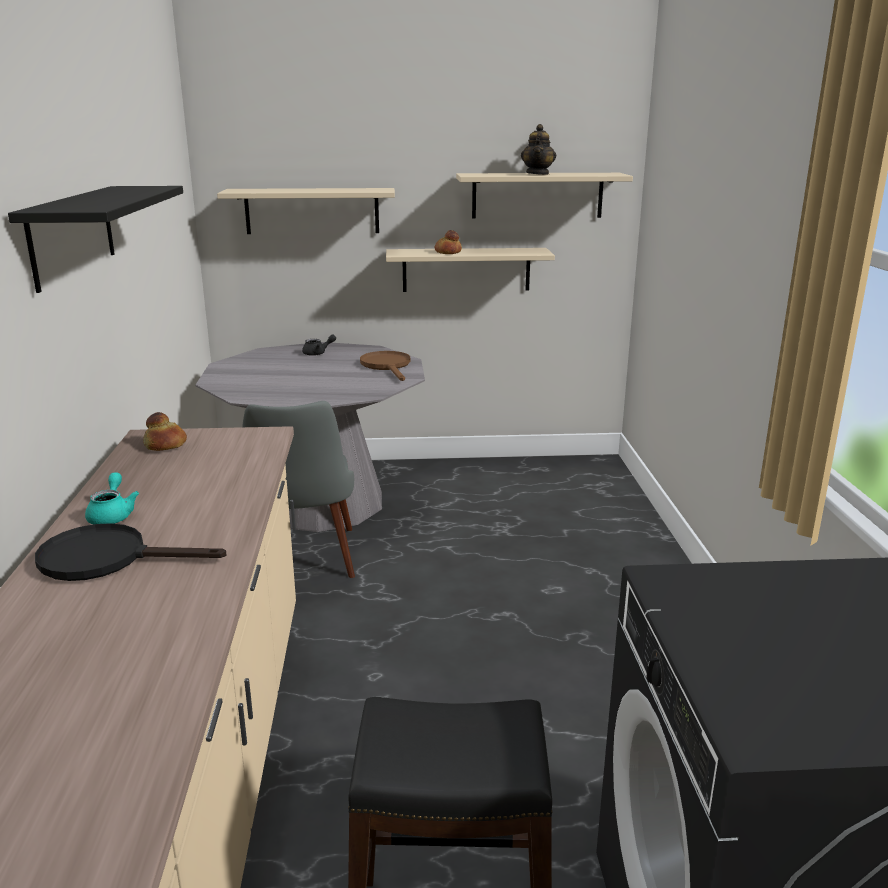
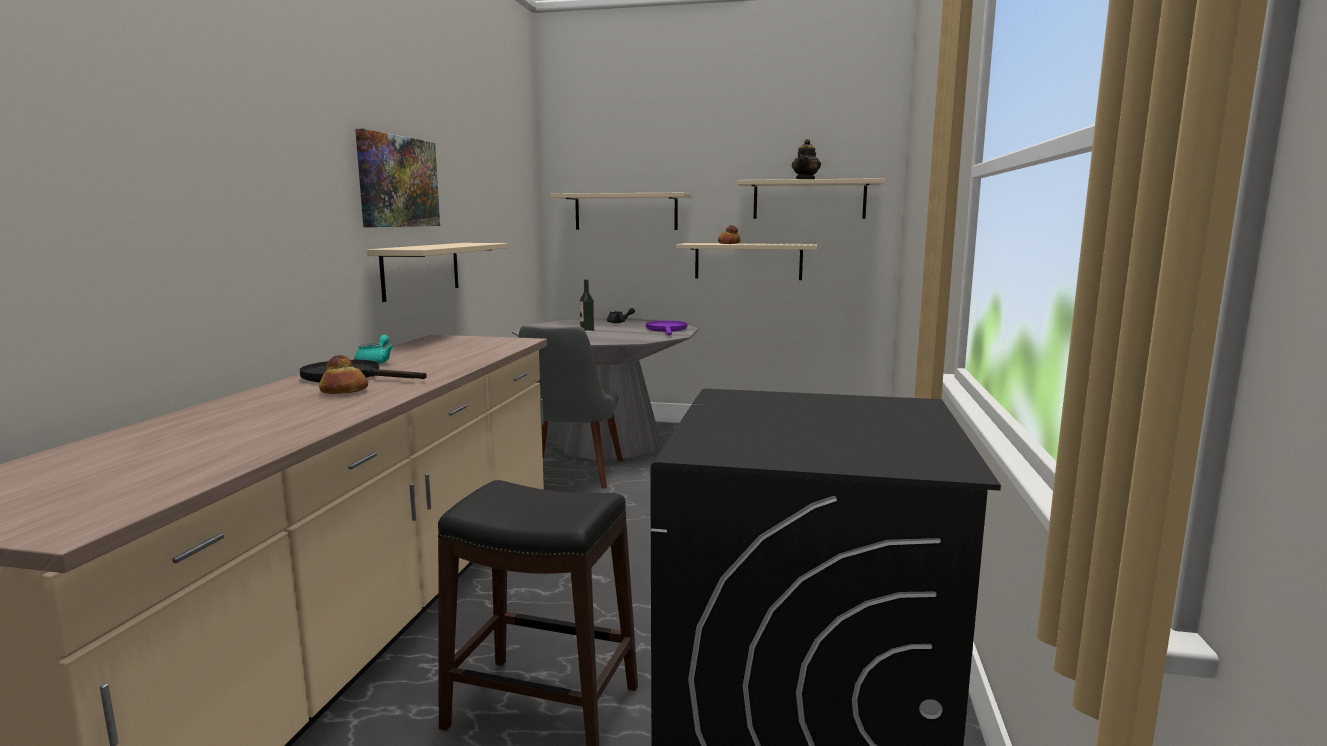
camera: 15 degrees right, 10 degrees down
(73, 234) = (398, 182): black shelf -> picture
(107, 345) = (421, 270): none -> beige shelf
(165, 445) = (445, 341): bread -> bread (344, 391)
(292, 377) = (587, 331): none -> bottle
(387, 366) = (667, 330): brown frying pan -> purple frying pan

